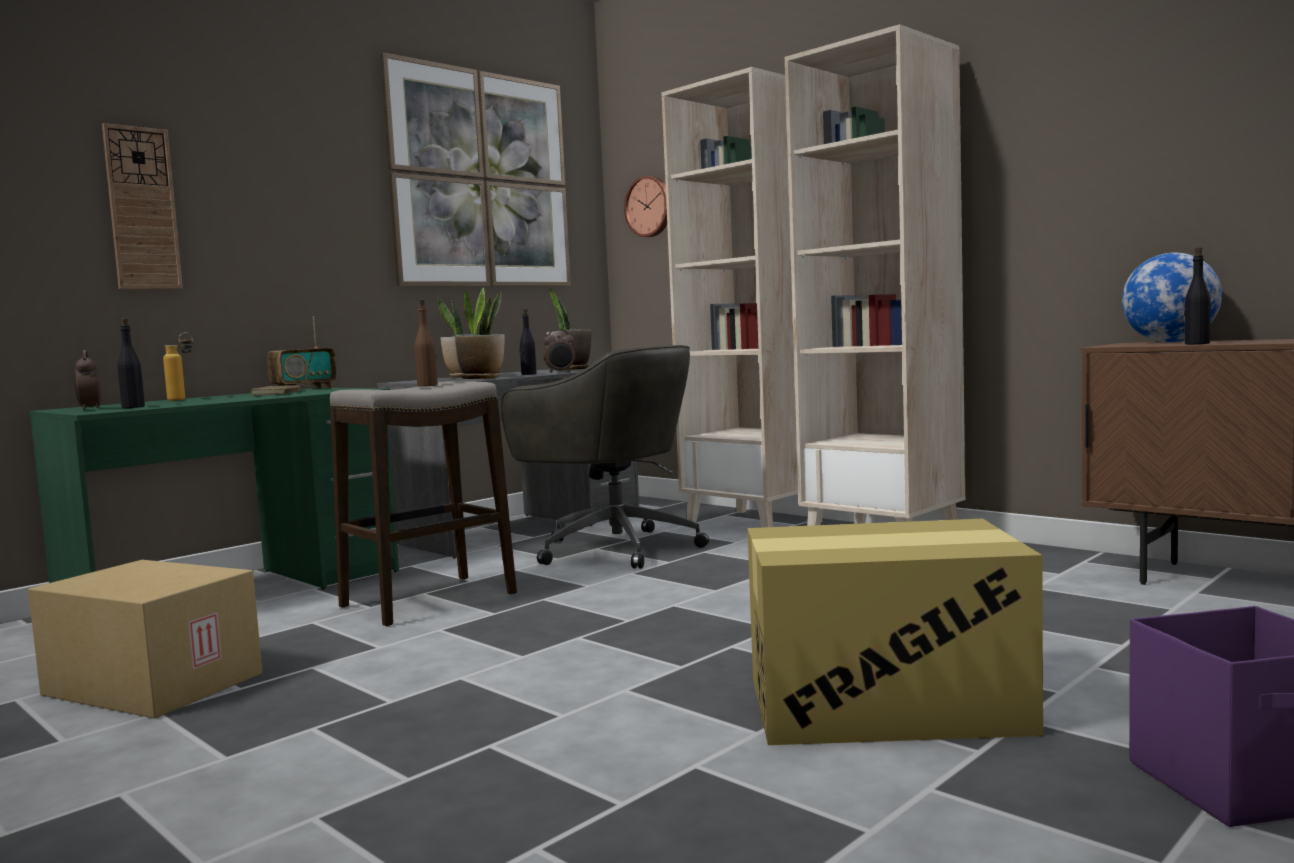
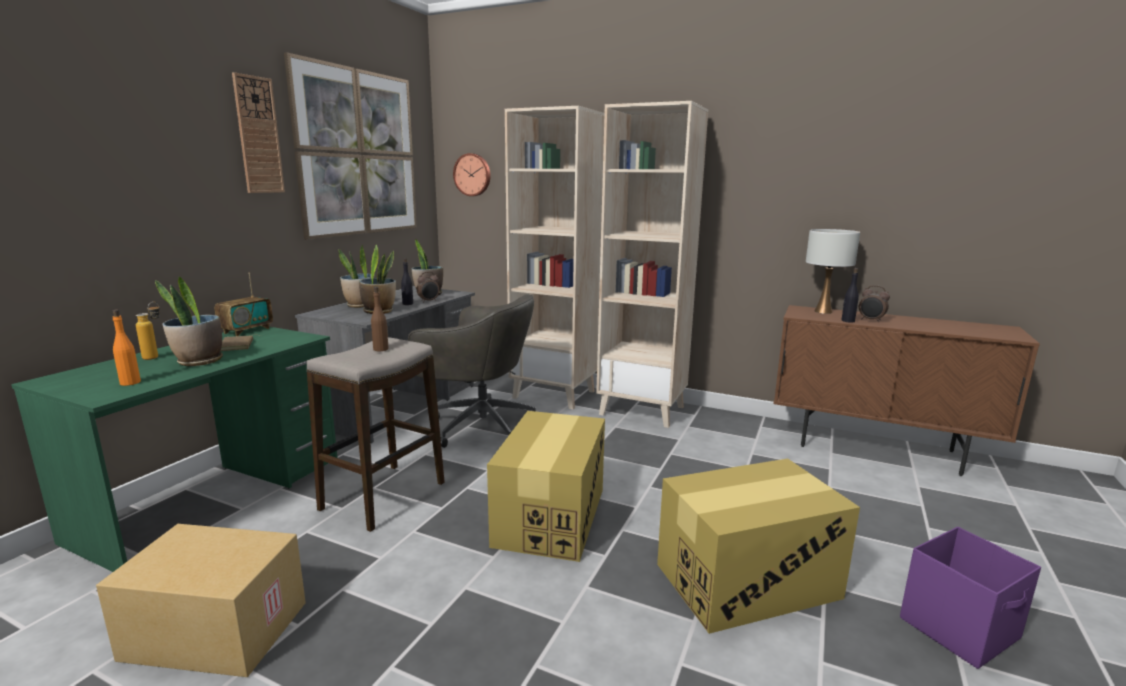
camera: 20 degrees left, 10 degrees up
(89, 409) = (85, 386): alarm clock -> alarm clock (871, 320)
(133, 407) = (130, 382): black bottle -> orange bottle
(142, 208) = (96, 193): wall clock -> wall clock (258, 135)
(220, 399) = (199, 361): none -> potted plant
(636, 628) = (550, 516): none -> cardboard box
(1170, 342) = (823, 311): globe -> white table lamp

